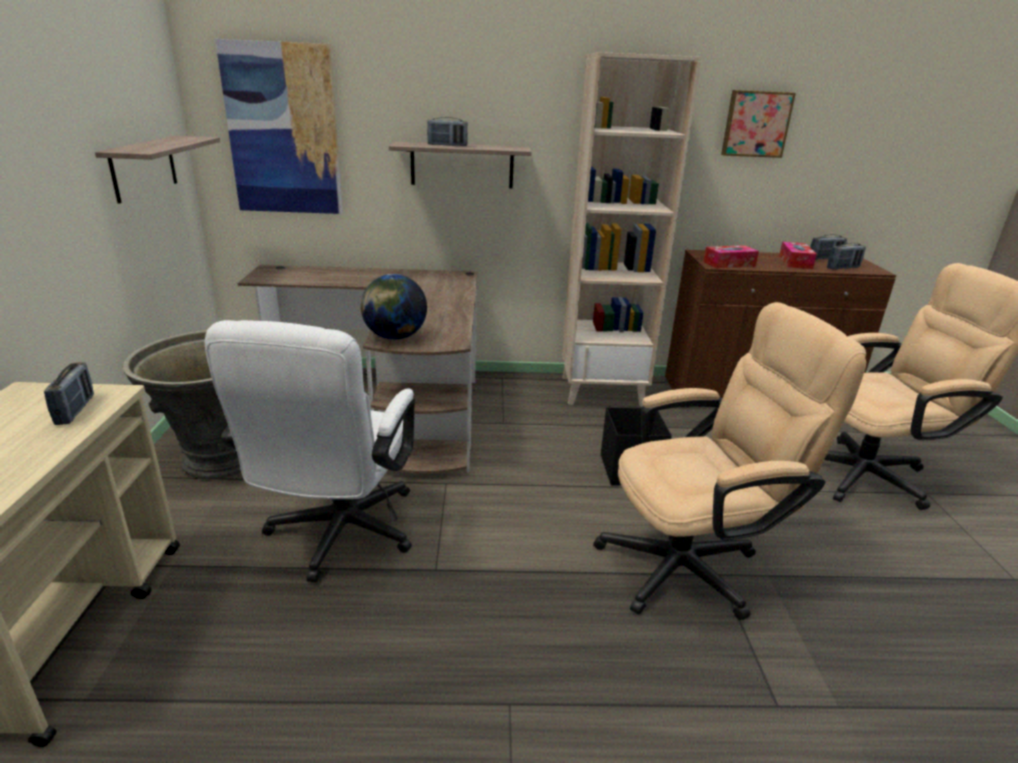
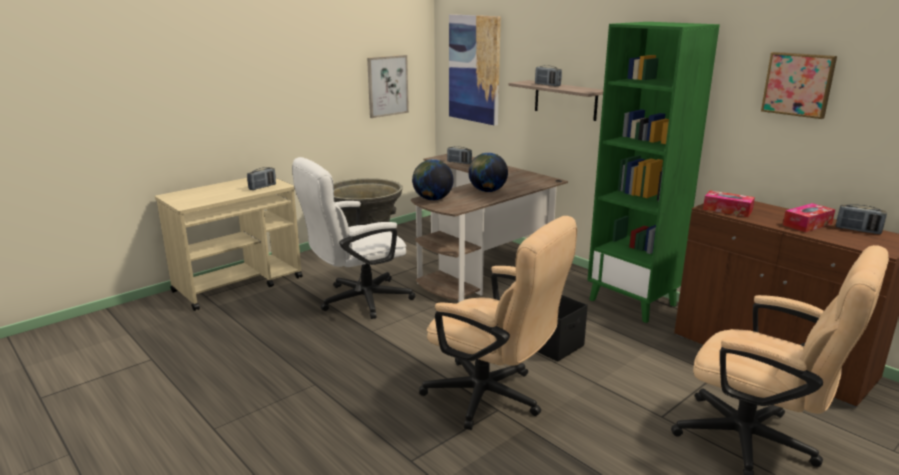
camera: 50 degrees right, 5 degrees down
(144, 168) = (387, 86): shelf -> picture
(430, 306) = (487, 191): none -> globe
(602, 391) = (633, 302): beige bookcase -> green bookcase
(843, 268) = (847, 240): radio -> radio (459, 163)

